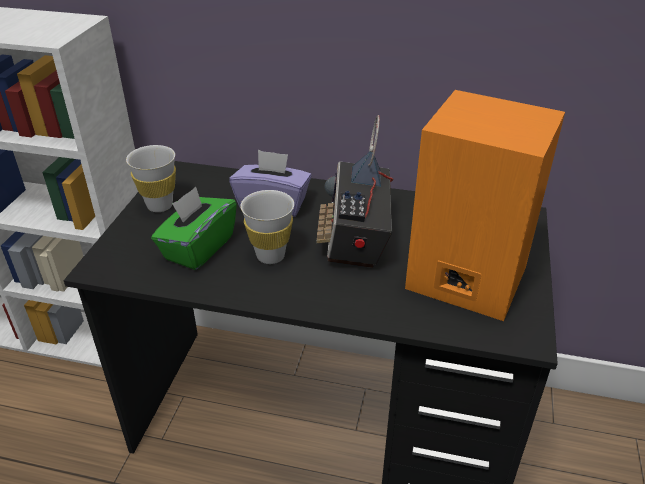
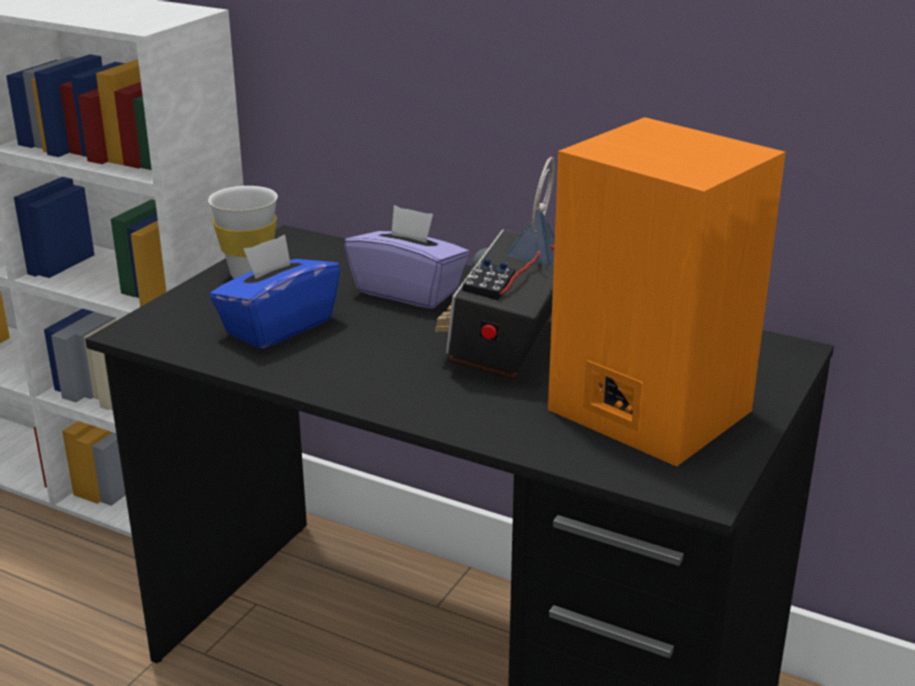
camera: 15 degrees right, 10 degrees down
(198, 248) = (278, 327): green tissue box -> blue tissue box
(270, 256) = (373, 348): white cup -> none

